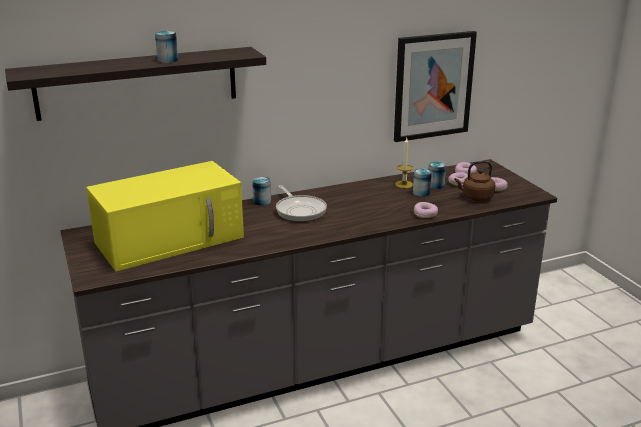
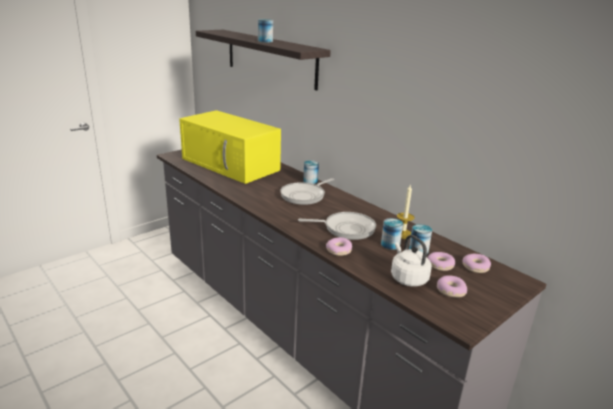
camera: 70 degrees right, 0 degrees up
(385, 204) = (346, 228): none -> frying pan
(433, 86) = (487, 151): picture -> none
(475, 197) = (407, 278): brown kettle -> white kettle

